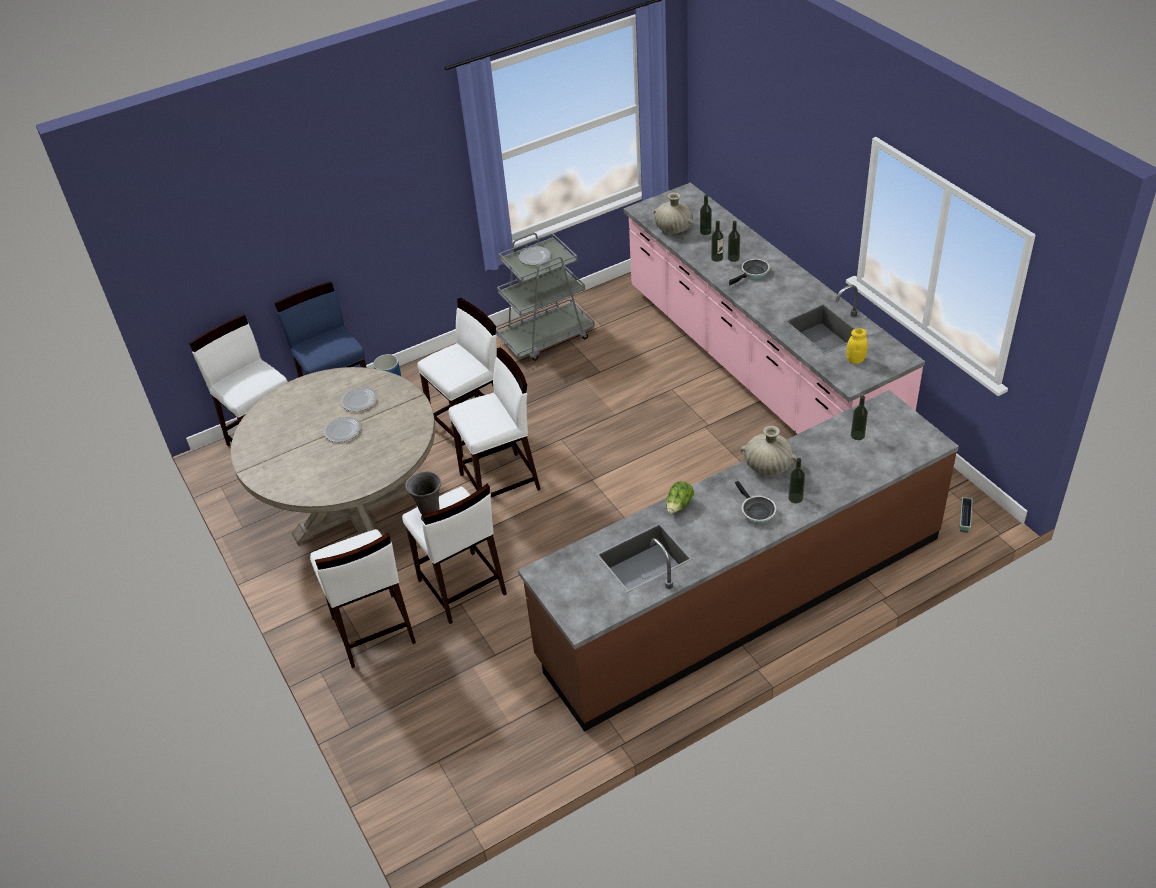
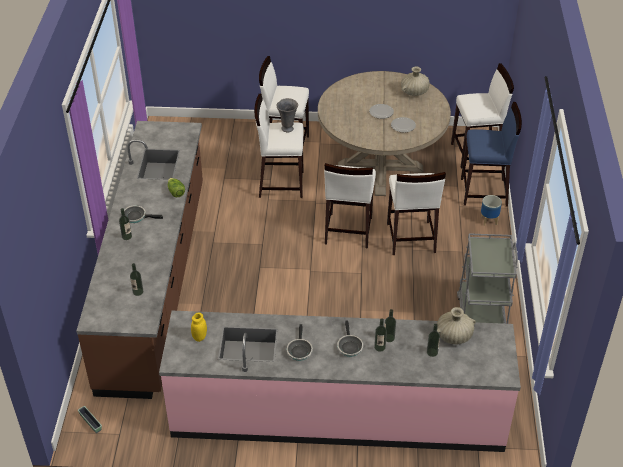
camera: 120 degrees right, 0 degrees up
(534, 257) = (494, 256): plate -> none
(768, 466) = (161, 240): beige vase -> beige vase (414, 92)
(793, 296) = (299, 350): none -> frying pan

